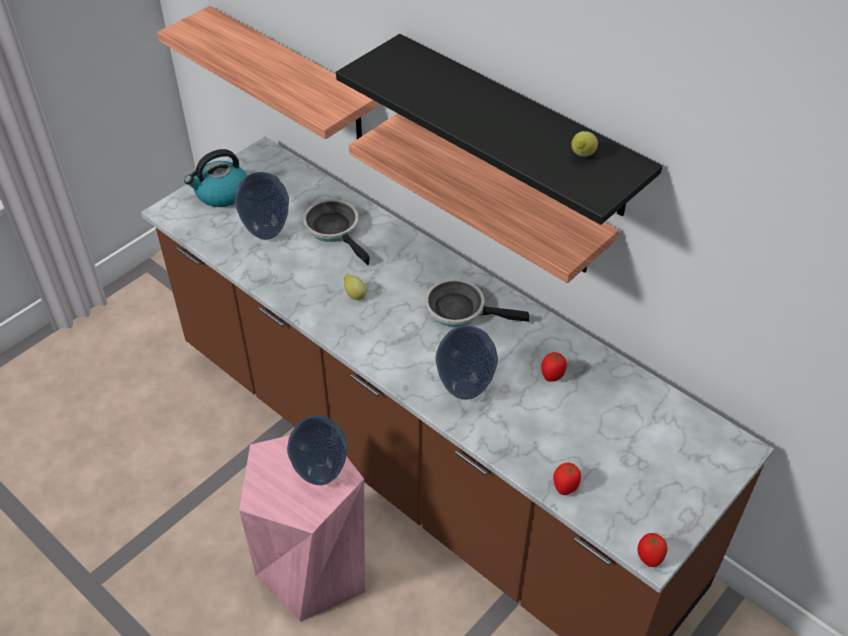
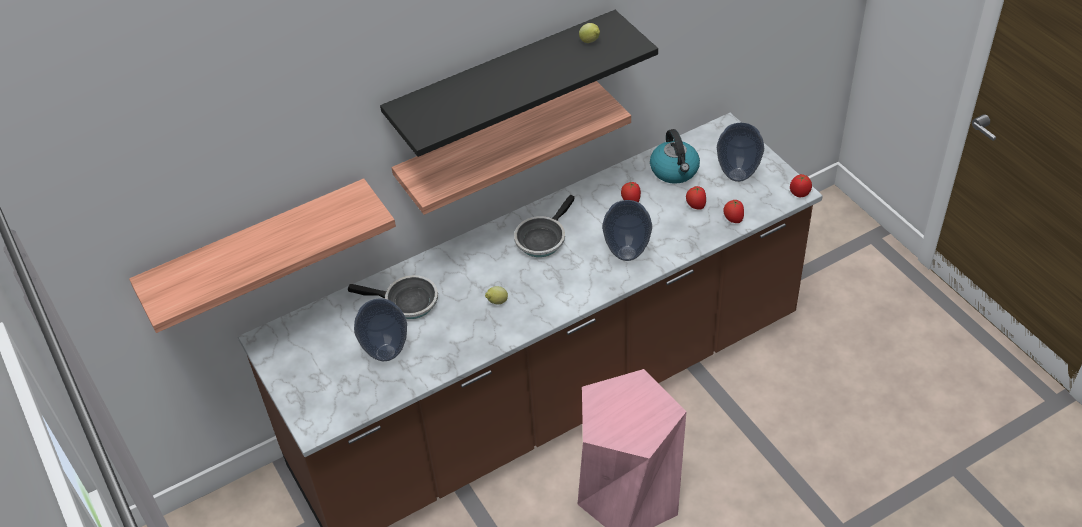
camera: 70 degrees left, 0 degrees up
(221, 194) = (311, 382): kettle -> kettle (675, 171)
(321, 473) = (630, 395): vase -> vase (737, 174)
(335, 230) = (407, 302): frying pan -> frying pan turned 150 degrees counterclockwise
(573, 442) = (695, 206): none -> tomato

